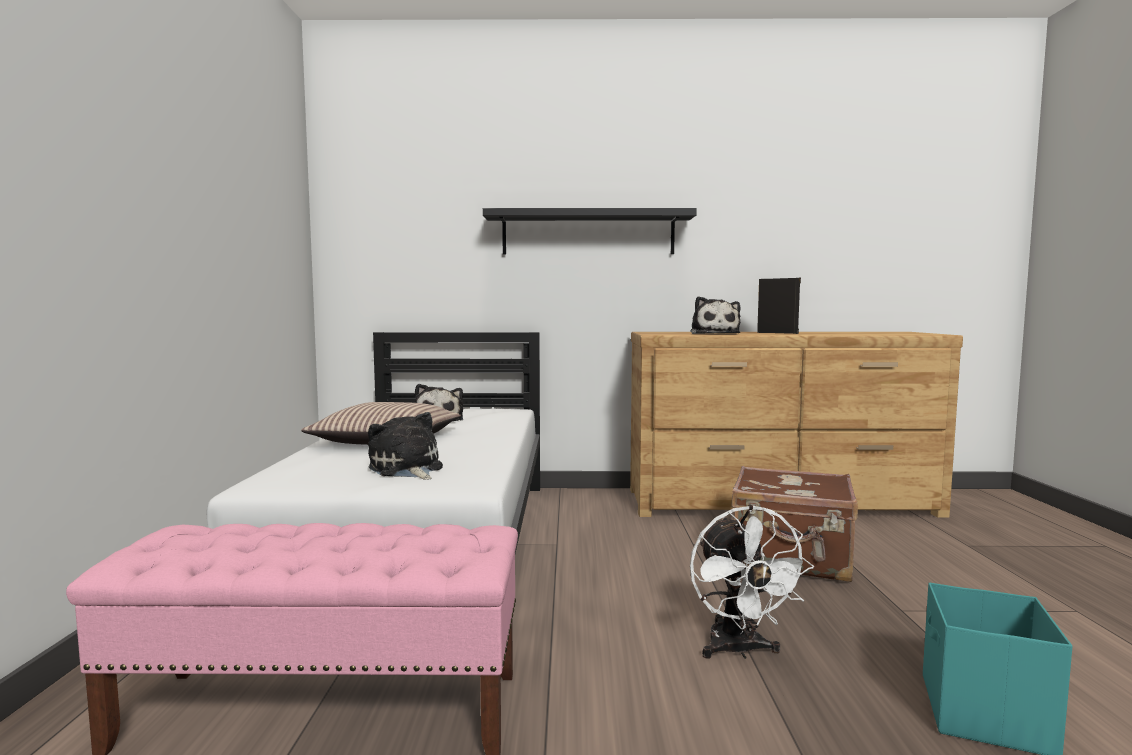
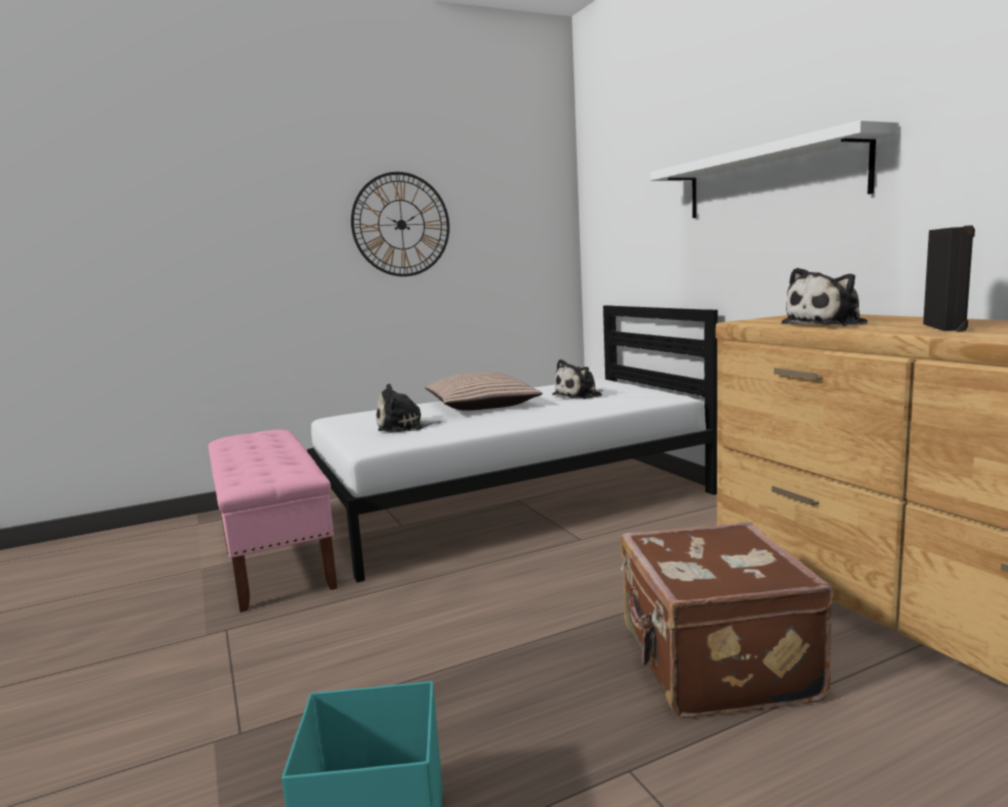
camera: 65 degrees right, 5 degrees up
(193, 207) = (401, 224): none -> wall clock
(407, 469) = (404, 427): plush toy -> plush toy turned 135 degrees counterclockwise
(588, 233) = (770, 179): black shelf -> white shelf
(739, 650) = (429, 667): white fan -> none

